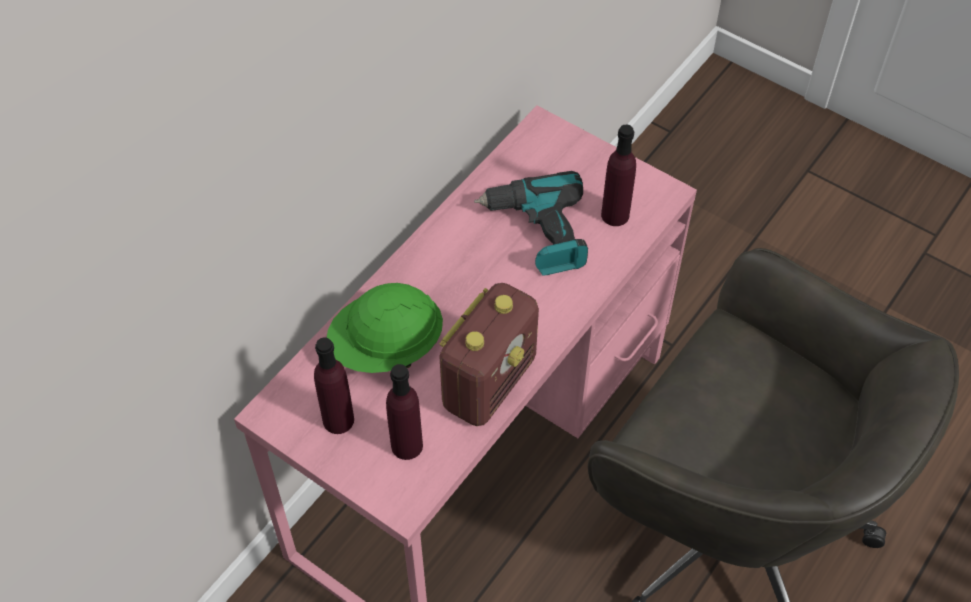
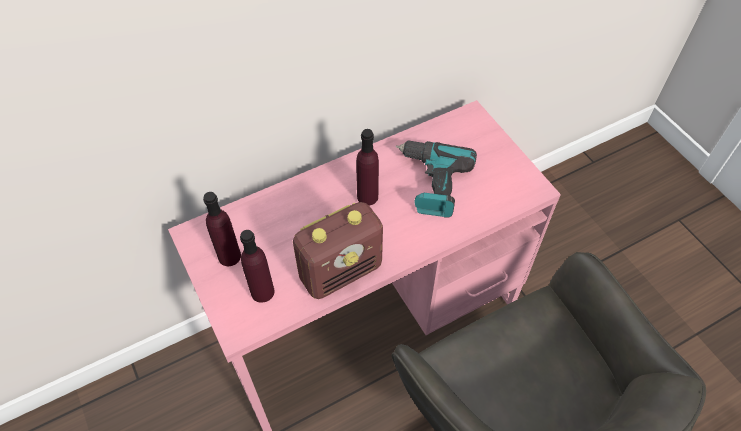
camera: 25 degrees right, 0 degrees up
(387, 347) = (288, 221): green hard hat -> none
(615, 215) = (491, 190): purple bottle -> purple bottle (367, 197)

